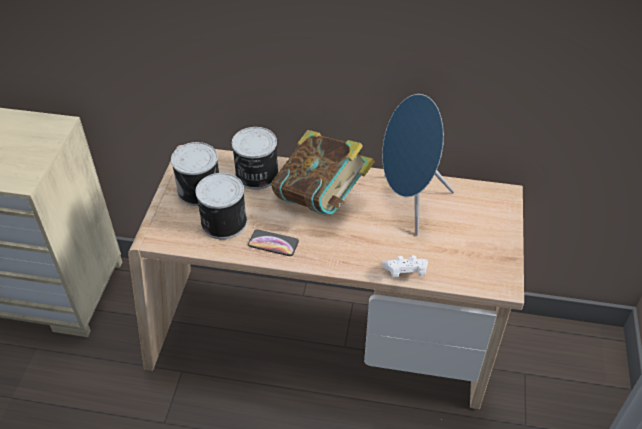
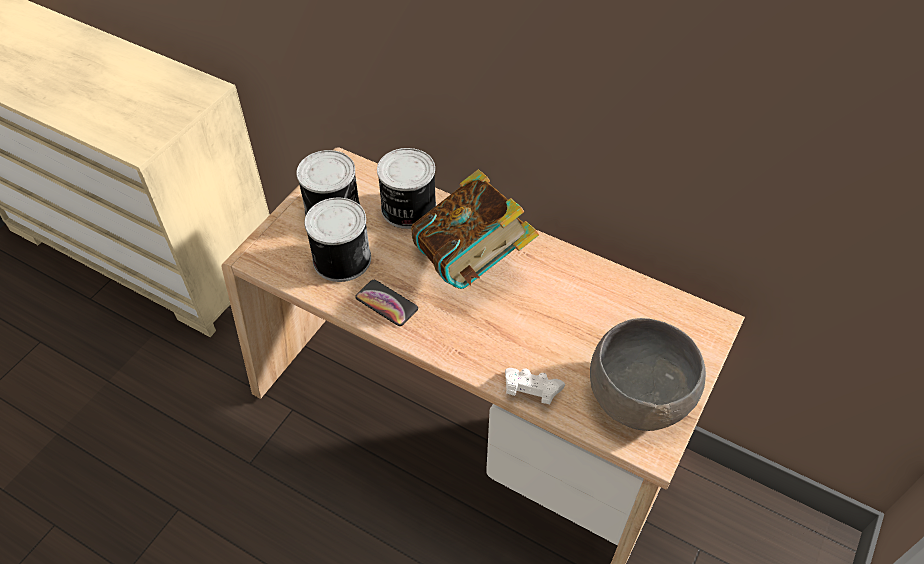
camera: 20 degrees right, 5 degrees up
(409, 202) = (580, 298): blue speaker -> none
(478, 255) = (638, 396): none -> grey bowl

